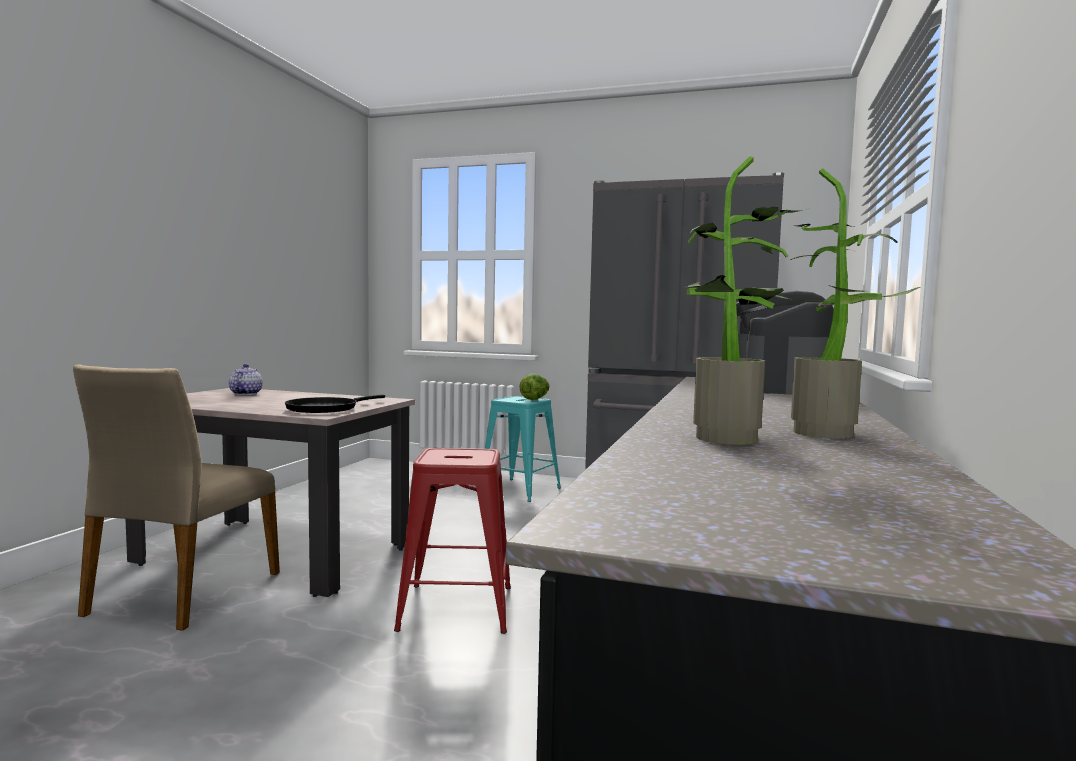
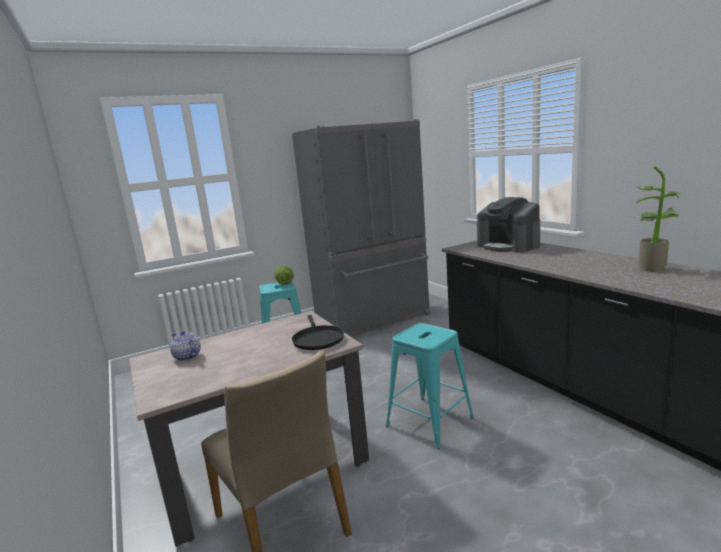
camera: 45 degrees left, 10 degrees up
(456, 608) = (430, 422): red stool -> turquoise stool
(730, 440) = (666, 282): potted plant -> none

